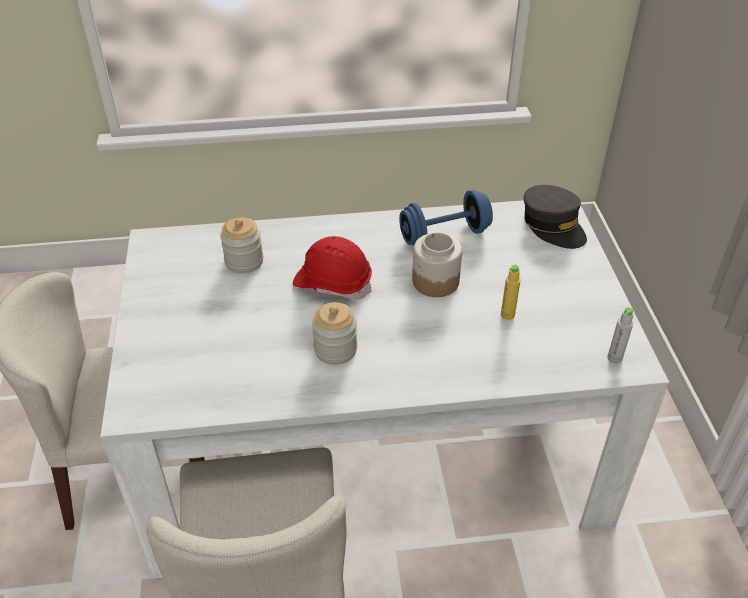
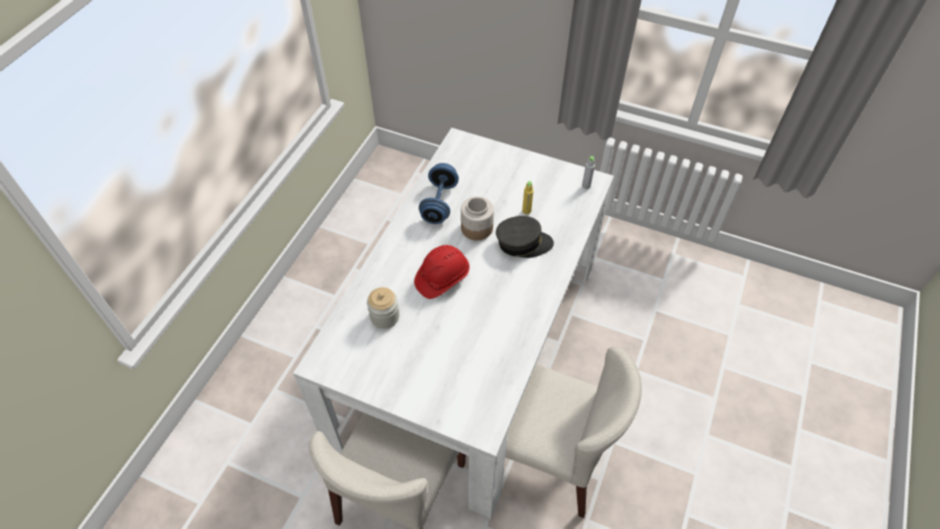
camera: 60 degrees left, 10 degrees up
(335, 349) = (501, 302): jar -> none
(553, 226) = (469, 151): grey cap -> grey cap (523, 243)

